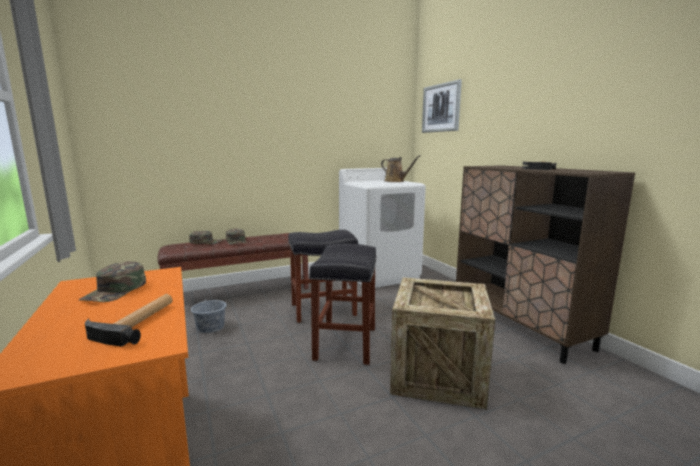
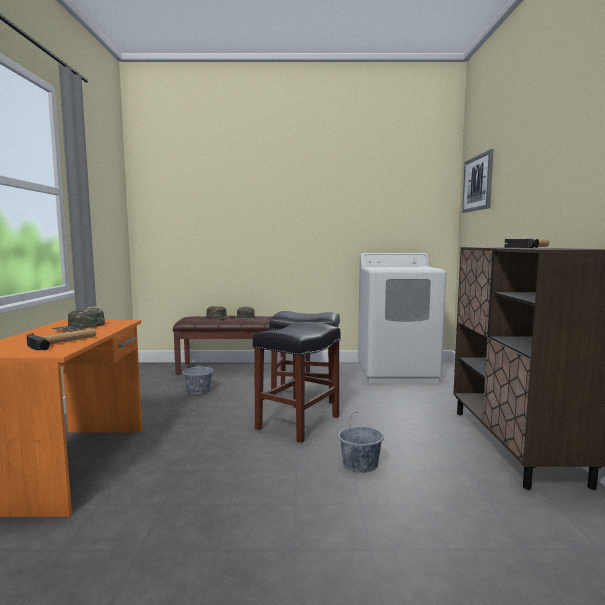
camera: 25 degrees right, 5 degrees down
(396, 181) = (418, 267): brown watering can -> none
(437, 374) = (360, 464): crate -> grey bucket

